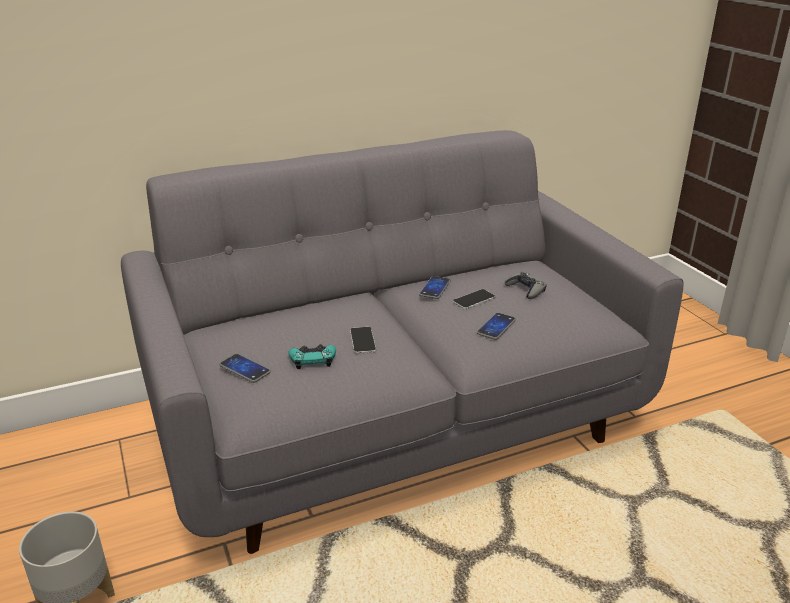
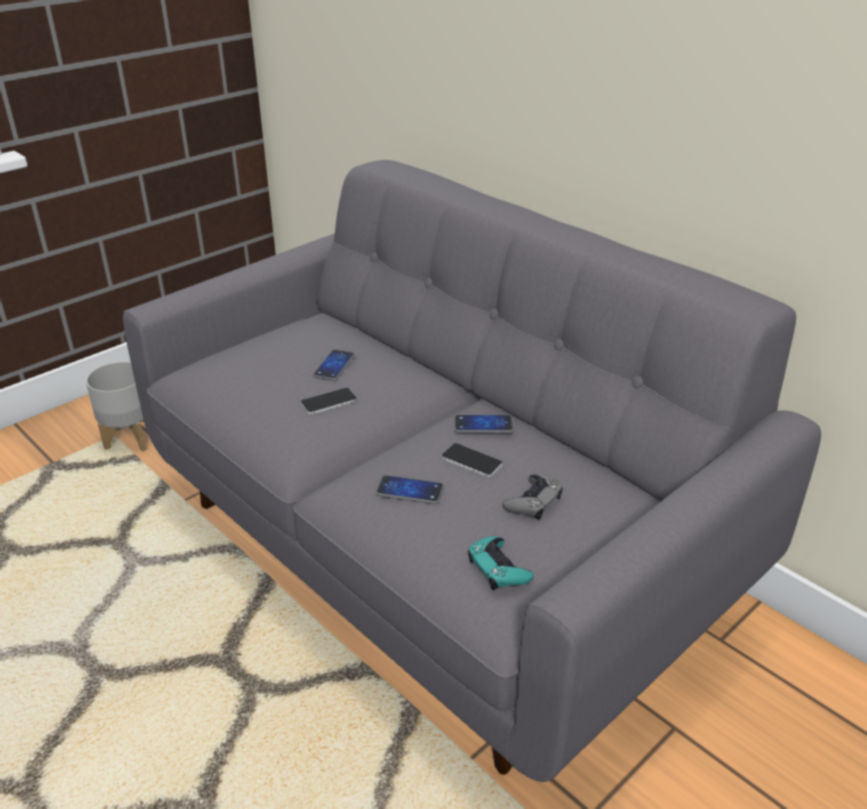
camera: 70 degrees right, 5 degrees up
(245, 369) = (248, 351): phone -> phone (334, 366)
(313, 360) = (279, 382): turquoise game controller -> turquoise game controller (498, 568)

